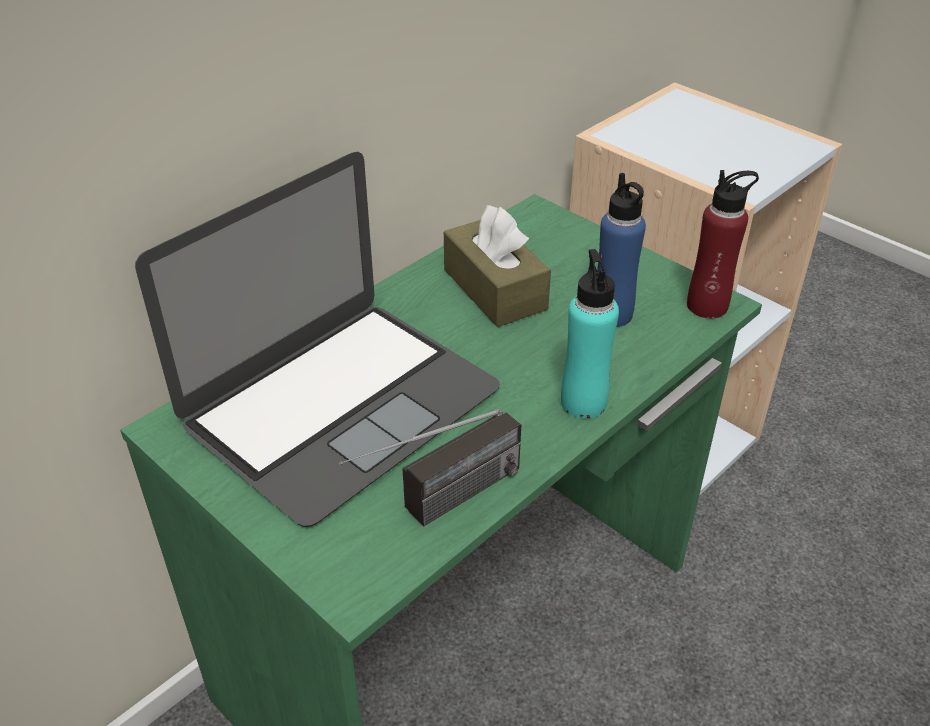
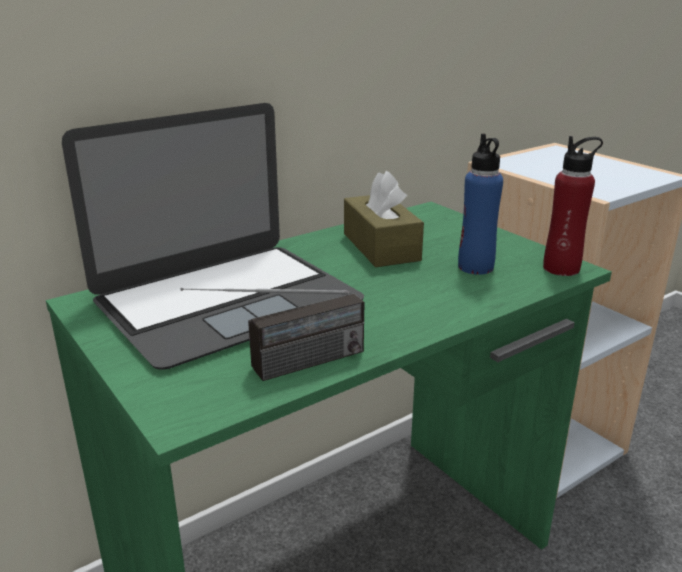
camera: 10 degrees right, 15 degrees down
(583, 402) = (435, 316): turquoise bottle -> none

